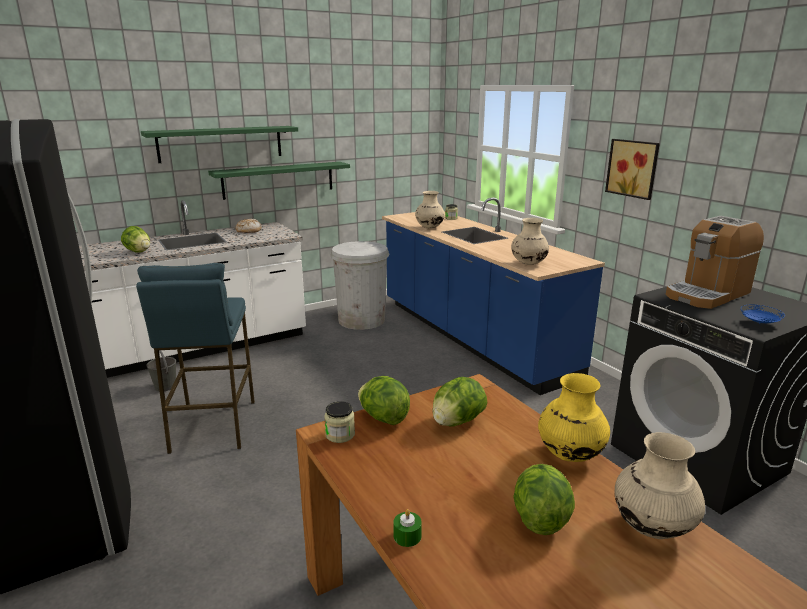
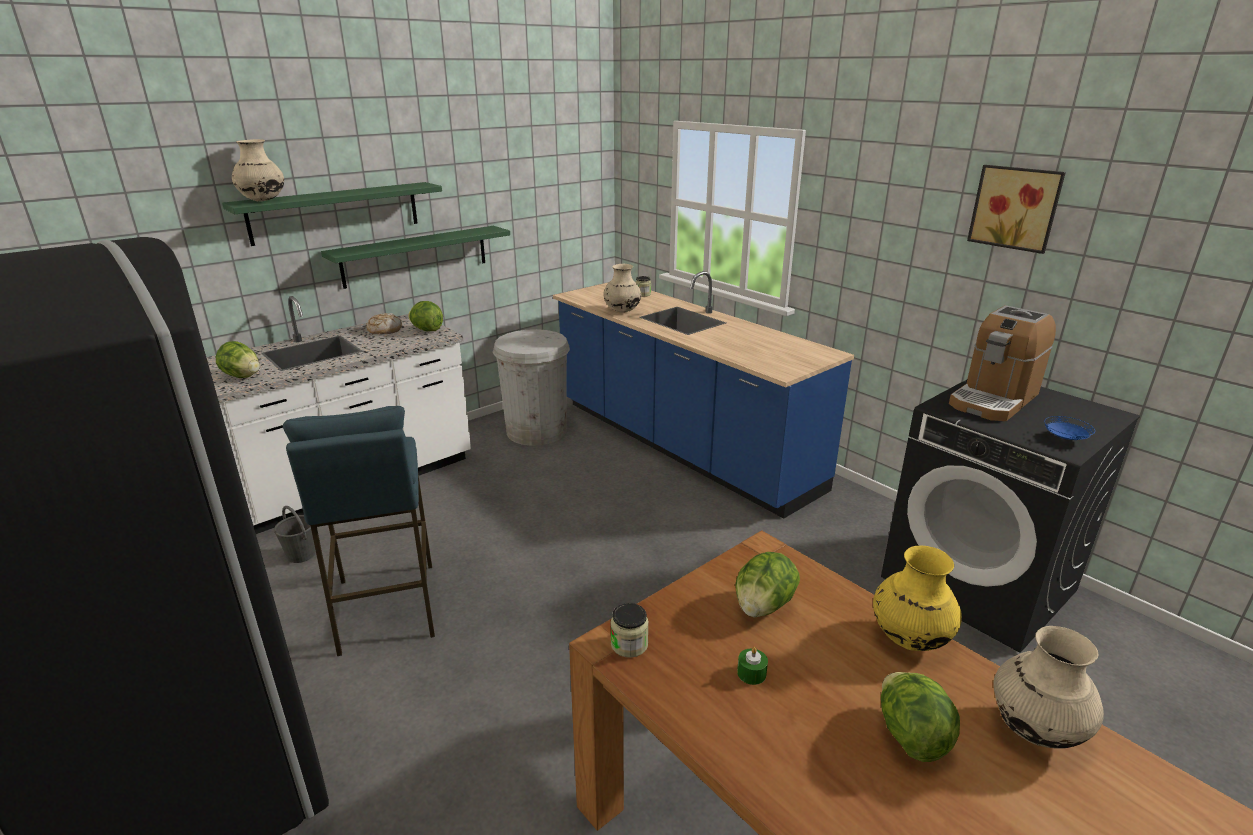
camera: 10 degrees left, 5 degrees up
(383, 418) = (672, 611): lettuce -> lettuce (427, 330)
(407, 536) = (770, 786): green candle -> green candle (751, 673)
(528, 264) = (766, 362): beige vase -> beige vase (262, 201)
(633, 168) = (886, 239): picture -> picture (1016, 207)

